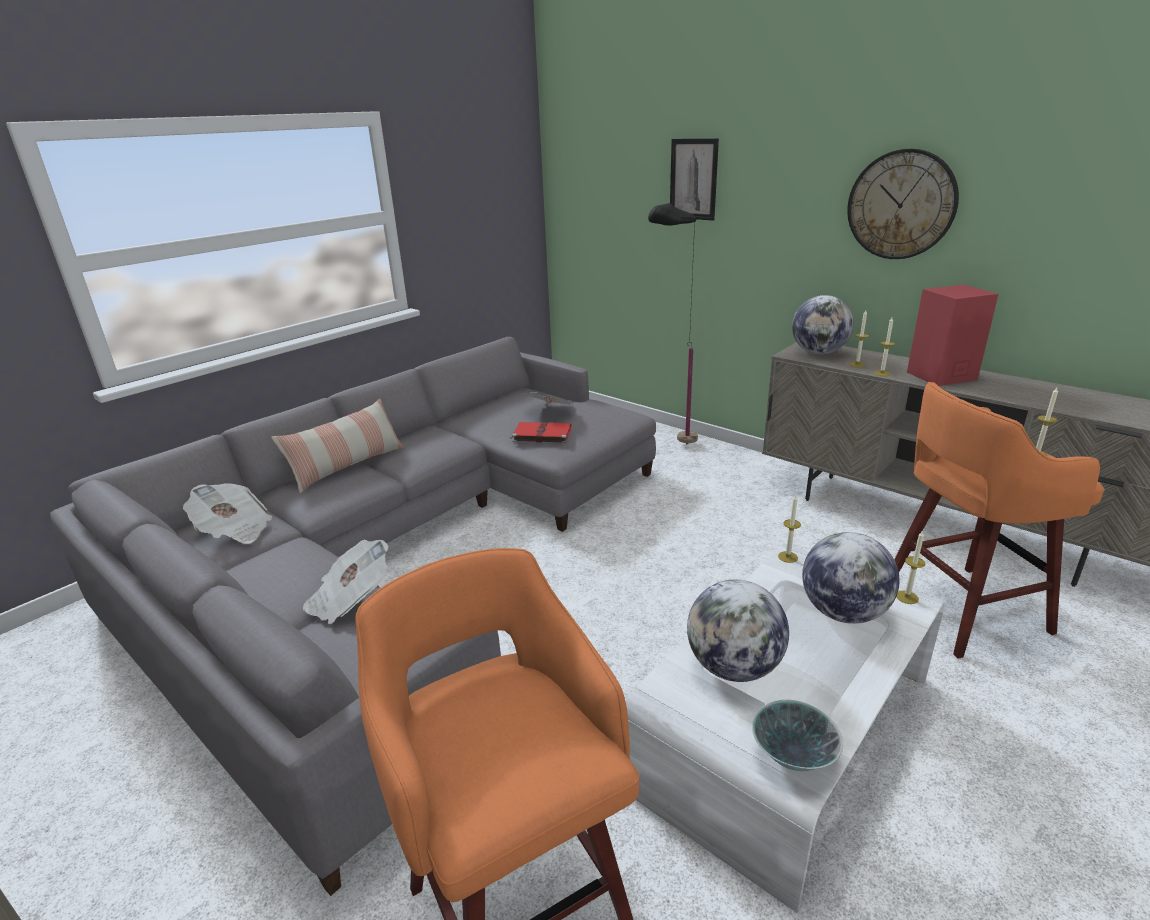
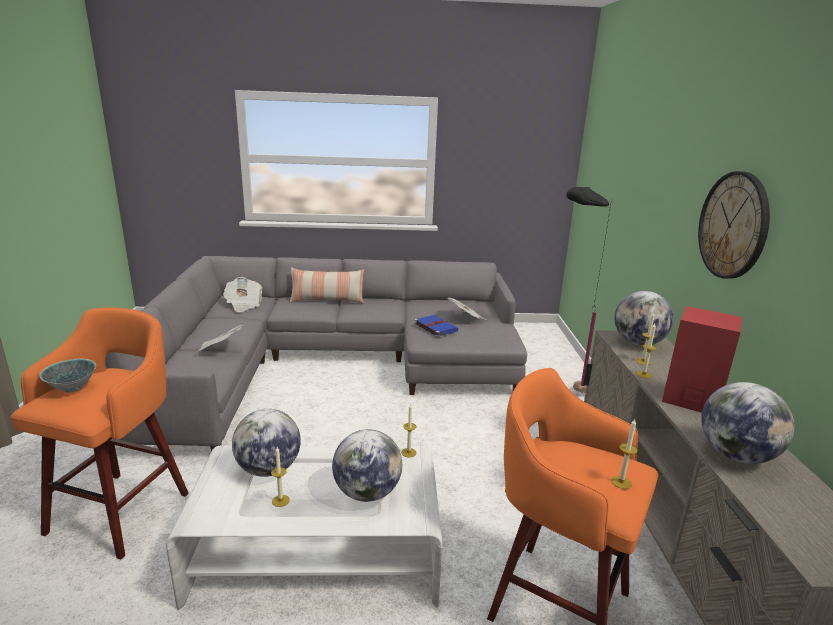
camera: 45 degrees right, 5 degrees down
(541, 434) = (435, 327): red book -> blue book
(693, 179) = (635, 173): picture -> none
(792, 758) = (205, 513): bowl -> bowl (72, 388)
(907, 597) = (418, 515): candle -> candle (280, 500)
(1042, 397) = (736, 455): none -> globe

